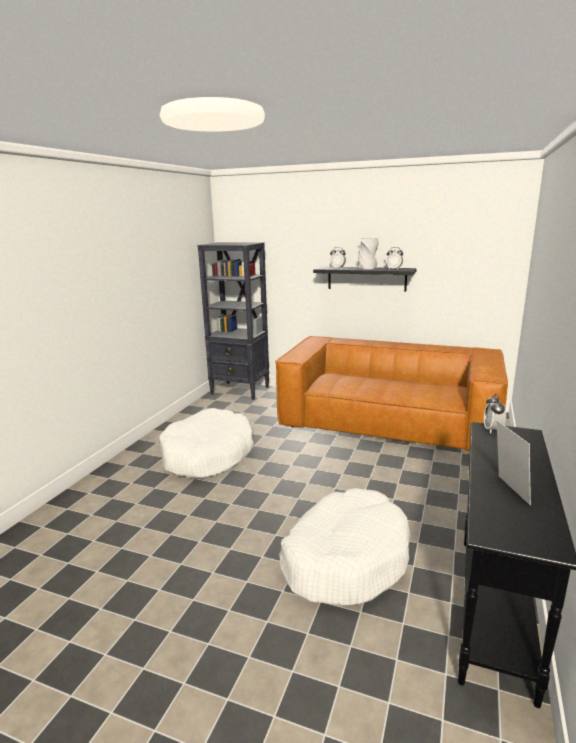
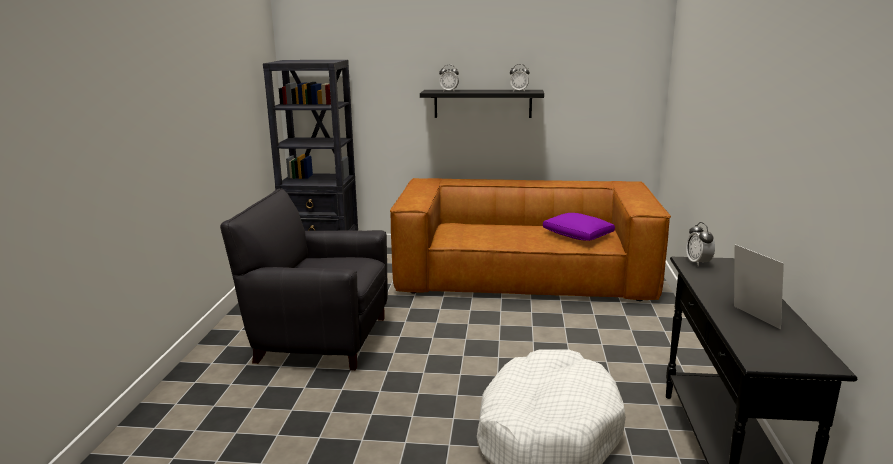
camera: 15 degrees left, 0 degrees up
(207, 455) = (319, 338): white dog bed -> black armchair
(367, 268) = (484, 90): grey vase -> none
(430, 392) = (578, 235): none -> purple pillow

